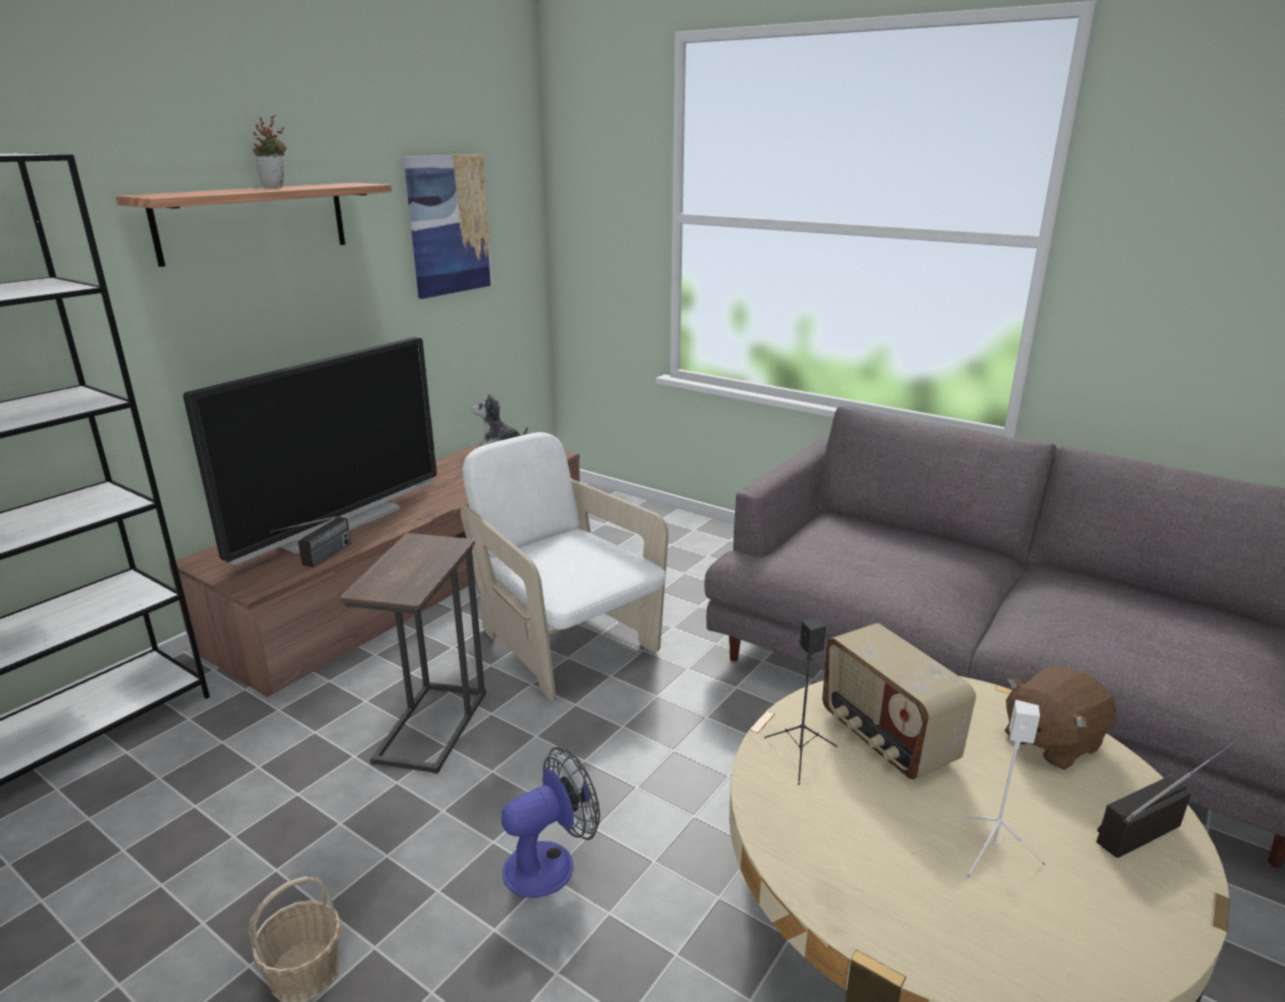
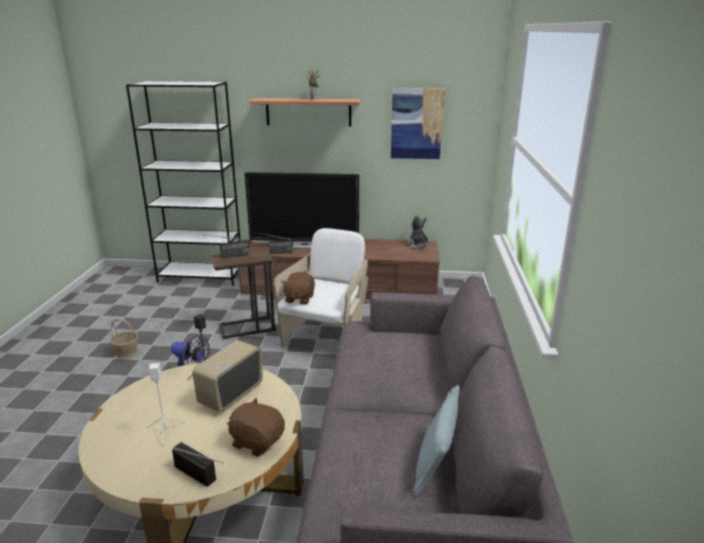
camera: 60 degrees right, 0 degrees up
(386, 579) = (227, 257): none -> radio
(570, 586) = (299, 299): none -> brown plush toy
(1155, 601) = (435, 463): none -> blue pillow

